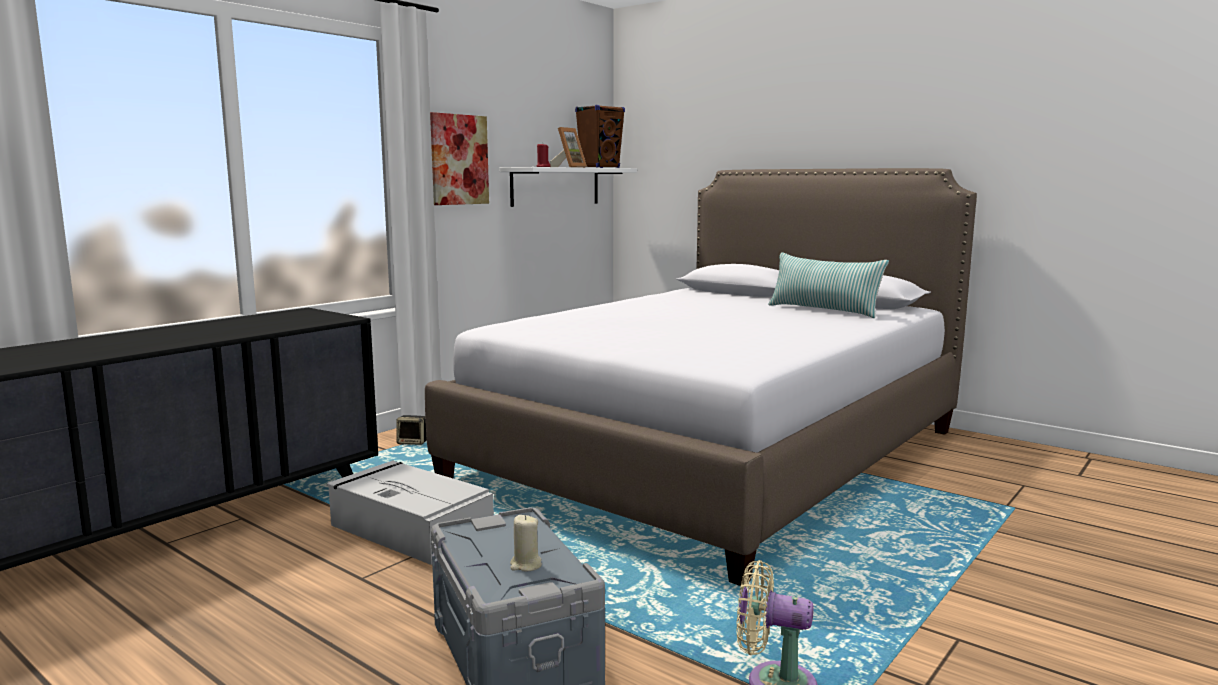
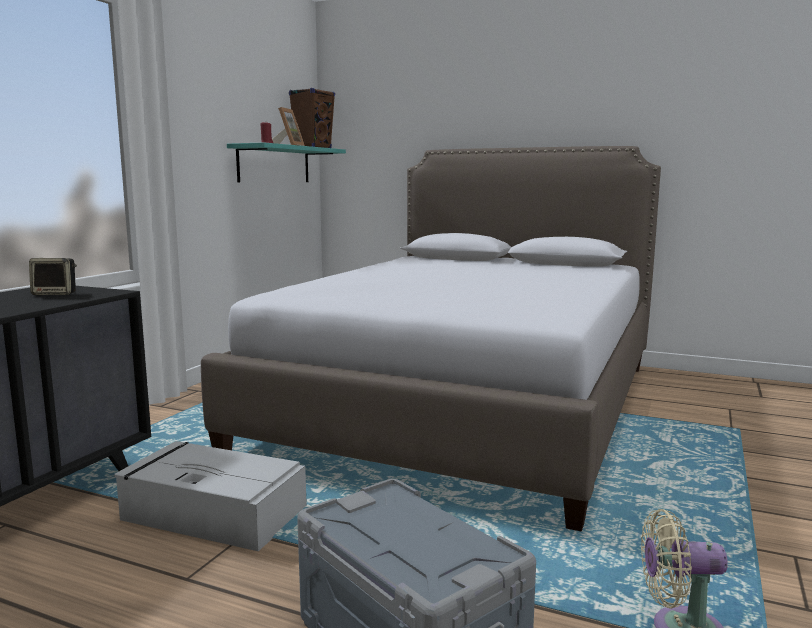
camera: 15 degrees left, 0 degrees up
(413, 442) = (167, 419): speaker -> speaker (56, 294)
(458, 159) = (190, 133): picture -> none
(525, 565) = (435, 547): beige candle -> none
(555, 186) = (274, 164): white shelf -> turquoise shelf
(823, 310) = (551, 269): pillow -> none

